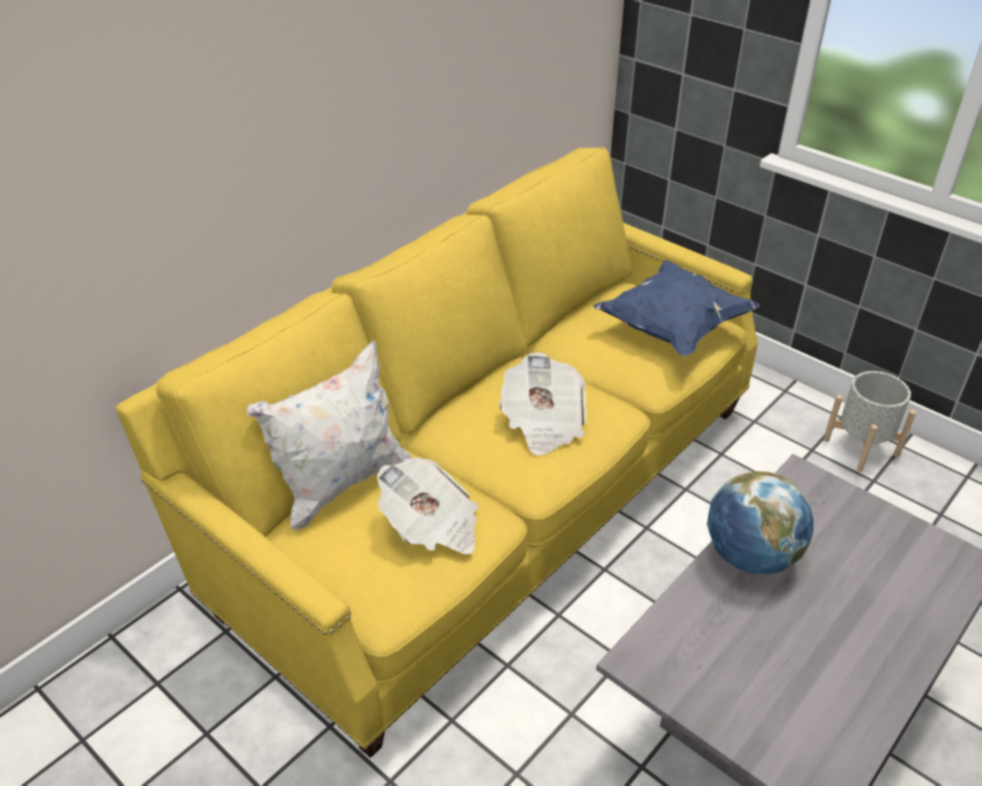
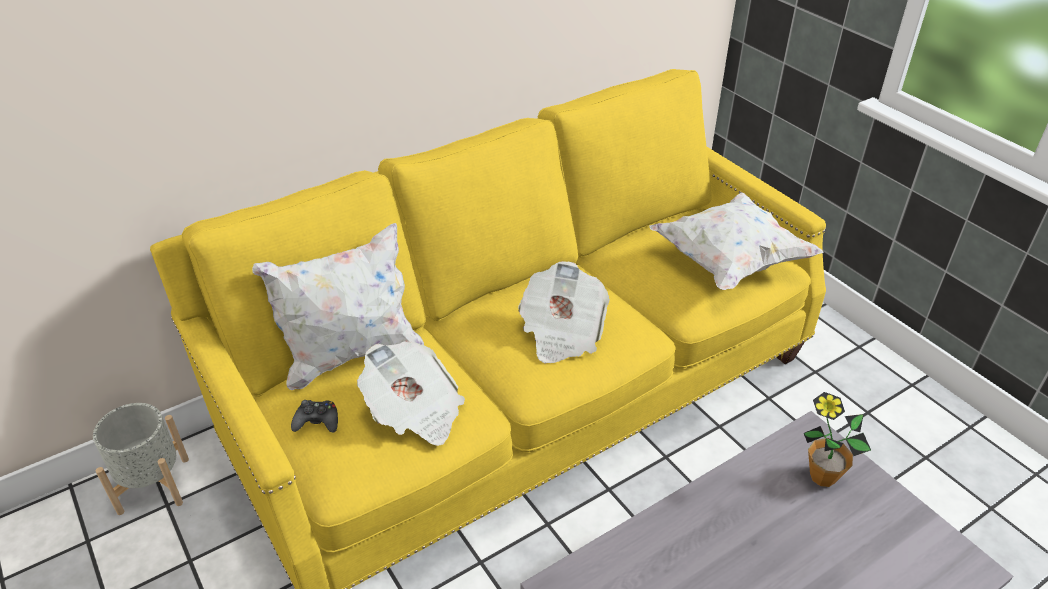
camera: 15 degrees right, 0 degrees up
(337, 555) = (317, 421): none -> black game controller
(672, 328) = (729, 262): blue pillow -> white pillow
(750, 556) = (723, 508): globe -> none
(824, 510) = (822, 476): none -> potted plant
(860, 447) = (922, 419): grey planter -> grey planter (153, 485)

